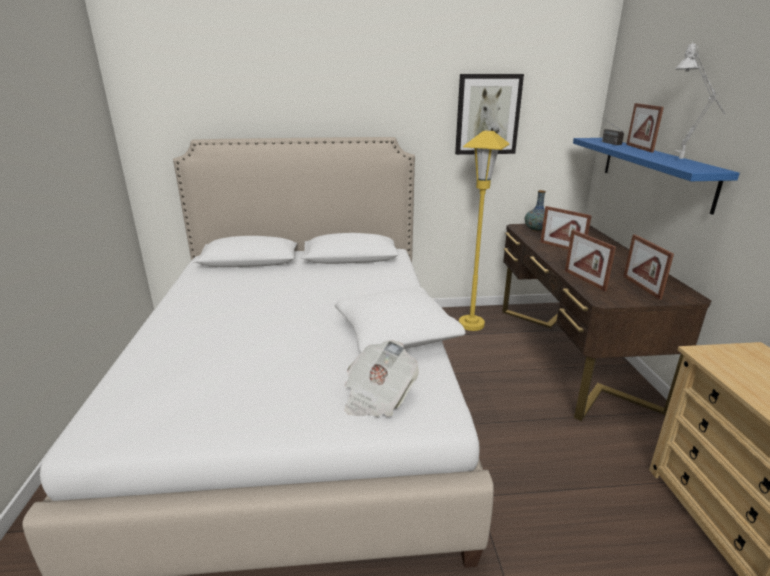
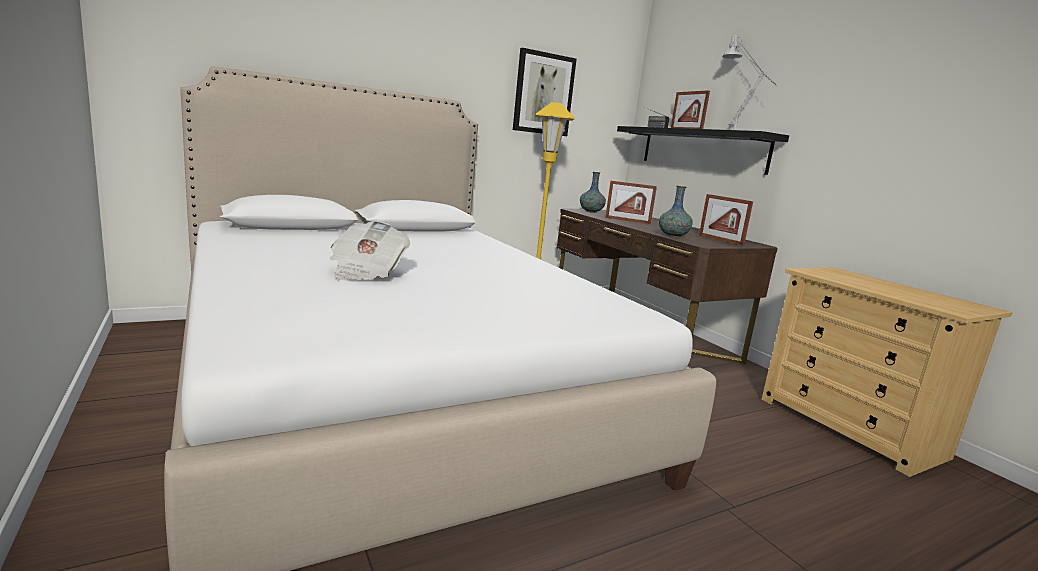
camera: 25 degrees left, 10 degrees down
(377, 396) = (575, 306): newspaper -> newspaper (366, 272)
(396, 334) = (536, 273): white pillow -> none
(584, 280) = (673, 236): picture frame -> vase
(655, 171) = (701, 149): blue shelf -> black shelf

